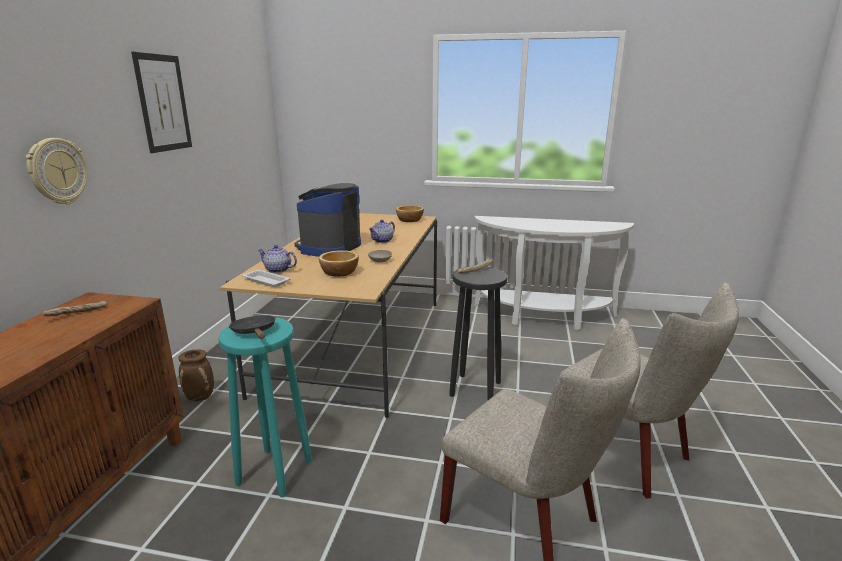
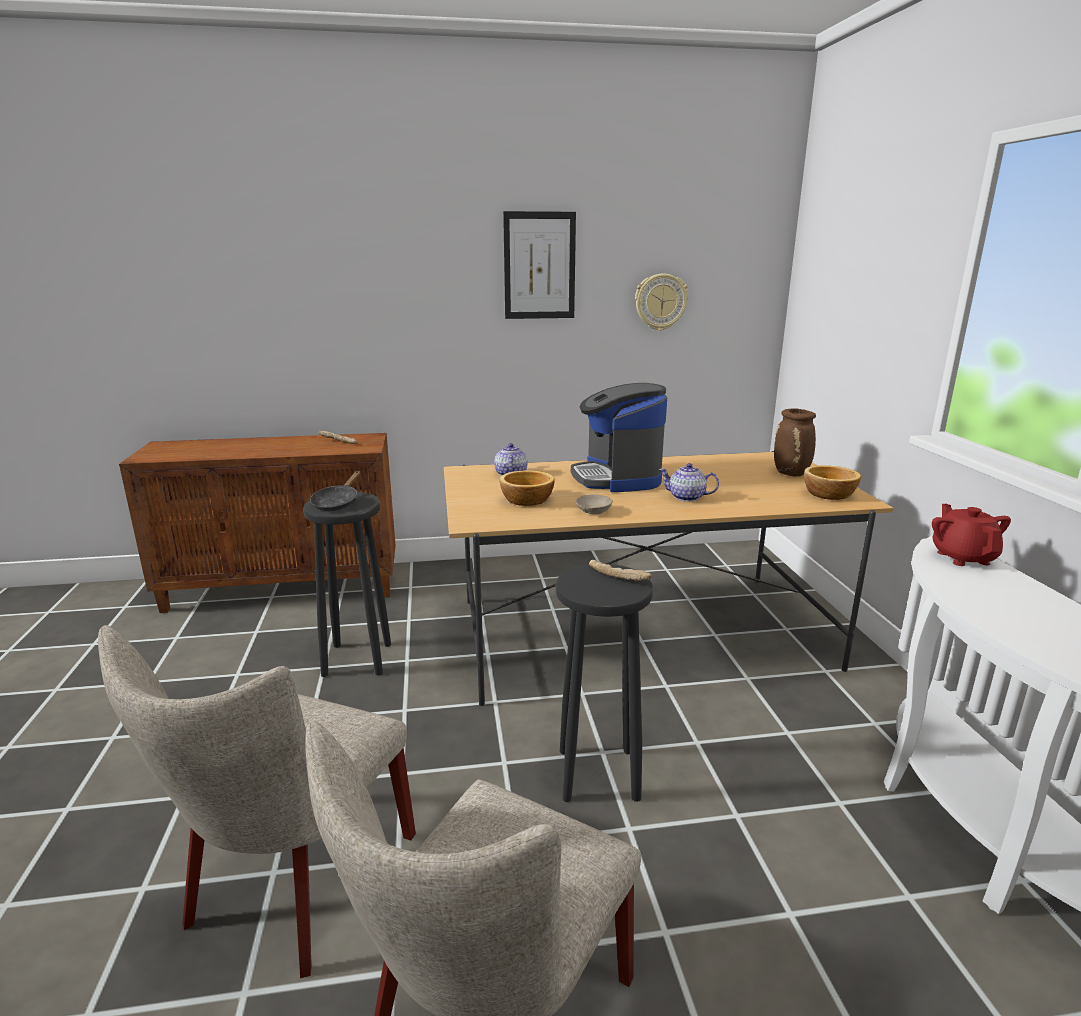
camera: 70 degrees right, 0 degrees up
(57, 171) = (388, 323): wall clock -> wall clock (660, 302)
(201, 397) = (460, 580): brown vase -> brown vase (791, 474)
(255, 332) = (337, 503): black frying pan -> black frying pan turned 150 degrees clockwise
(265, 281) = (471, 477): white tray -> none
(274, 471) = (357, 658): turquoise stool -> black stool
(329, 247) = (617, 478): coffee machine -> coffee machine turned 105 degrees counterclockwise
(500, 219) = (962, 557): none -> red teapot

